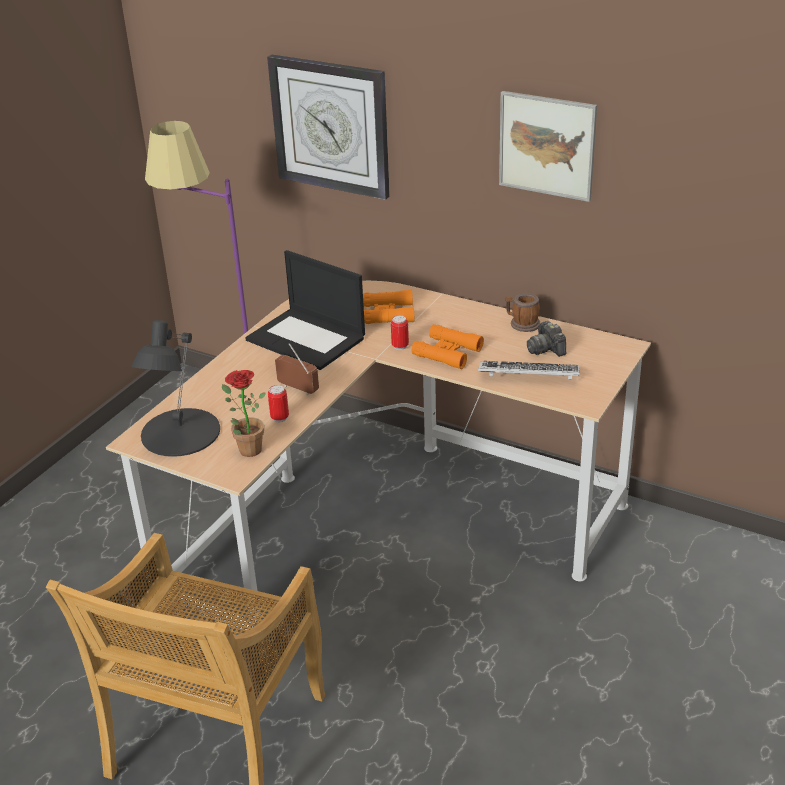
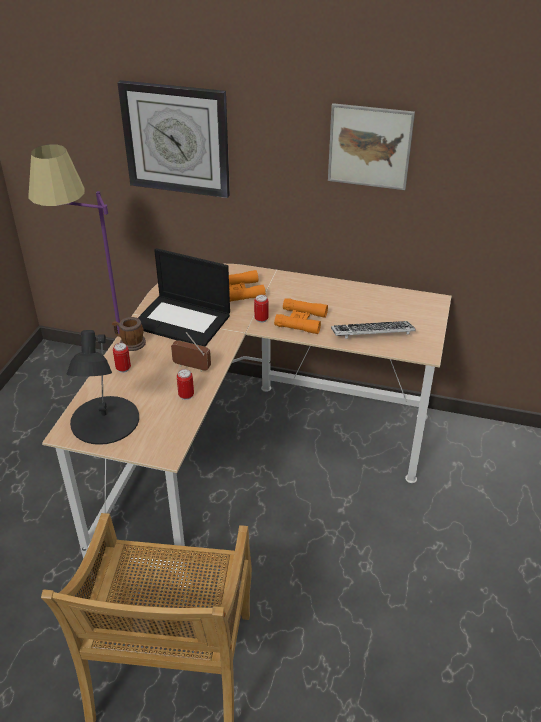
camera: 15 degrees left, 5 degrees up
(220, 382) = (123, 368): none -> can
(246, 448) = (168, 428): potted plant -> none
(522, 324) = (349, 290): mug -> mug (129, 343)
(546, 349) = (376, 309): camera -> none

